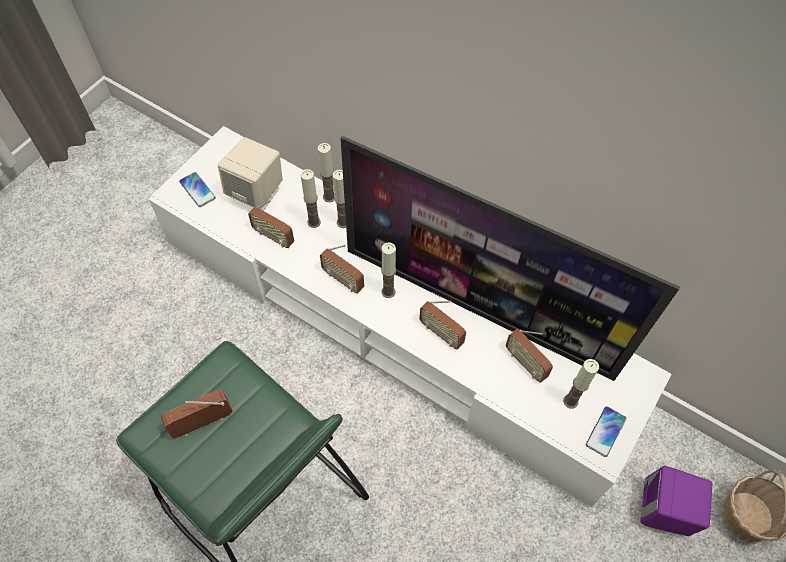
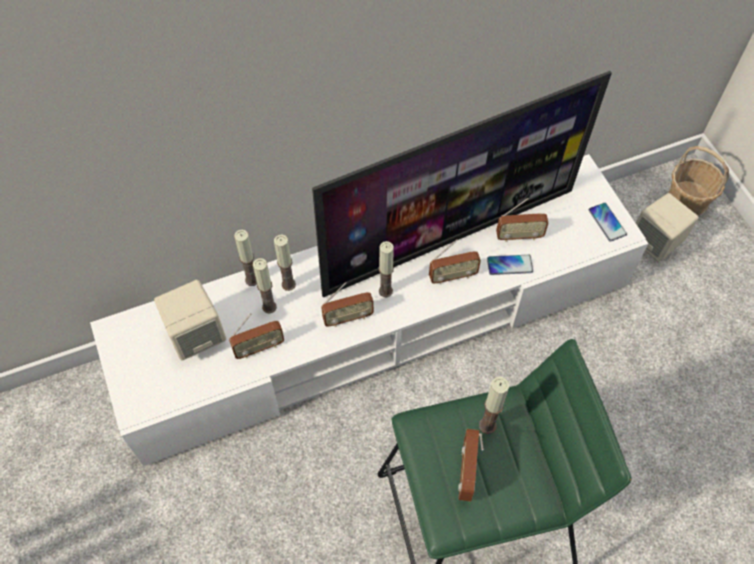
camera: 55 degrees left, 0 degrees up
(197, 190) = (149, 385): phone -> phone (509, 265)
(570, 401) = (569, 228): candle -> candle (487, 425)
(664, 511) = (655, 243): purple speaker -> beige speaker

